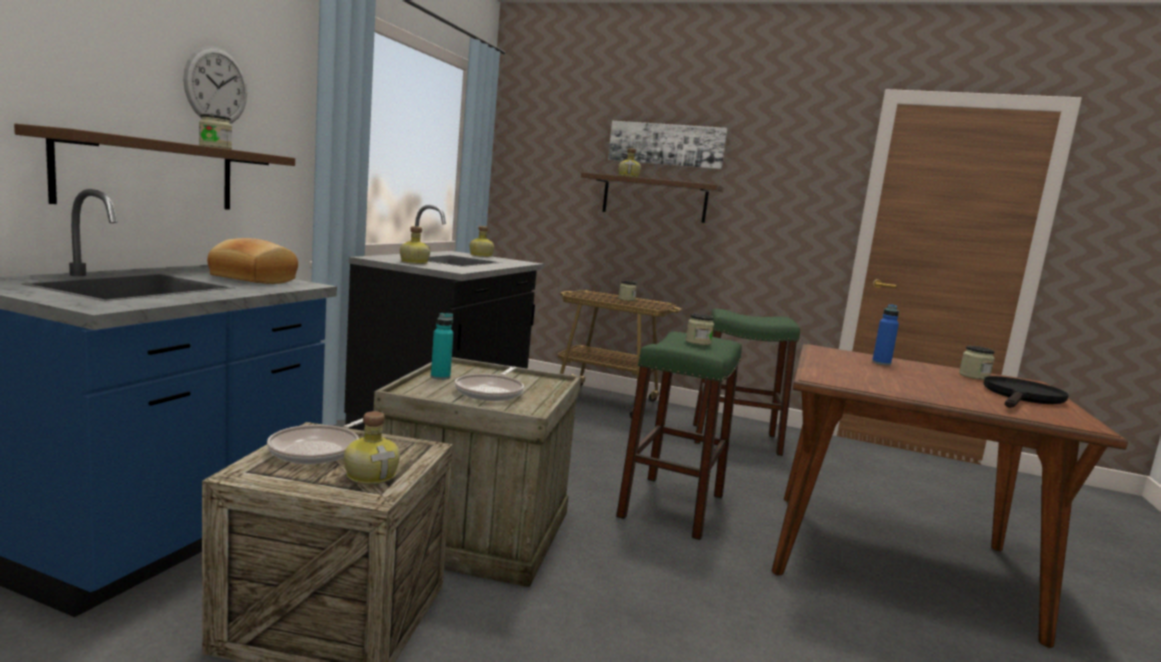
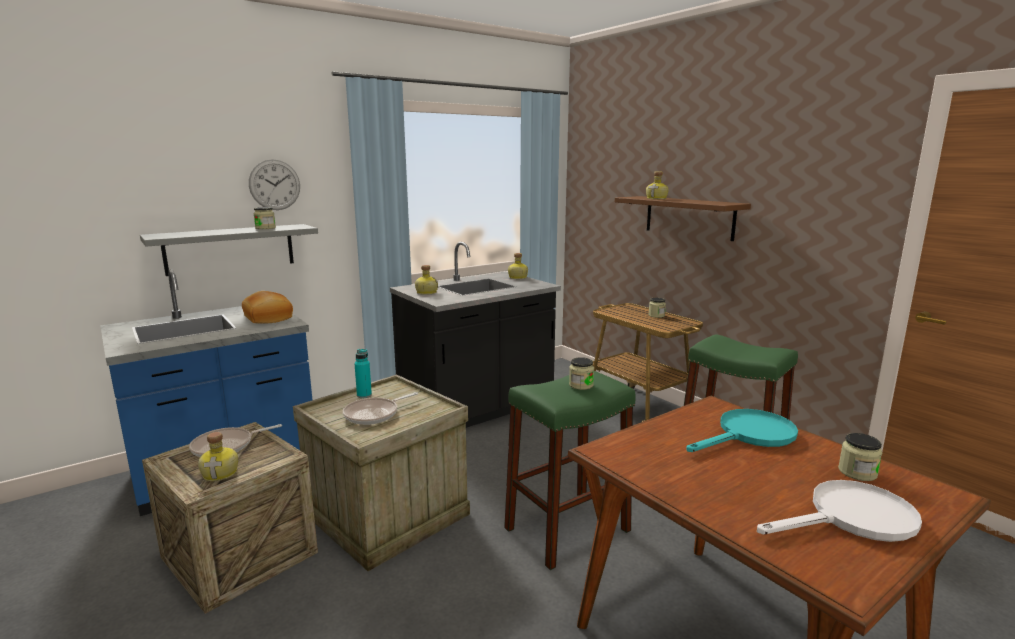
camera: 35 degrees right, 5 degrees up
(149, 174) = (230, 249): brown shelf -> grey shelf
(666, 144) = (698, 163): picture -> none
(881, 363) = (749, 435): blue bottle -> turquoise frying pan
(1022, 397) = (851, 519): black frying pan -> white frying pan

